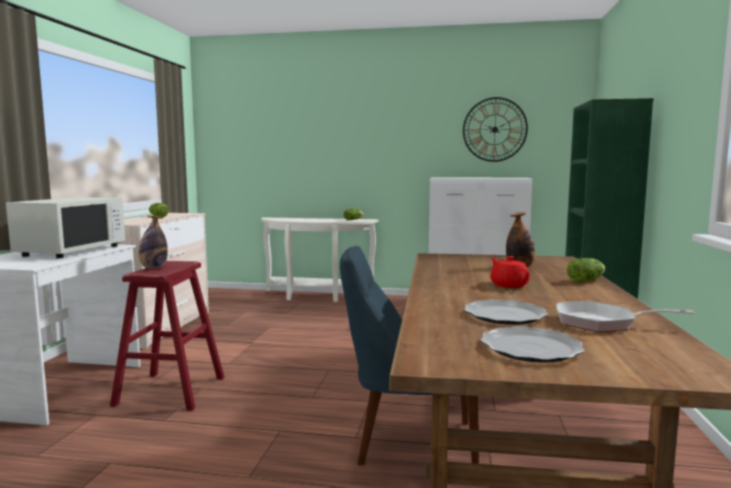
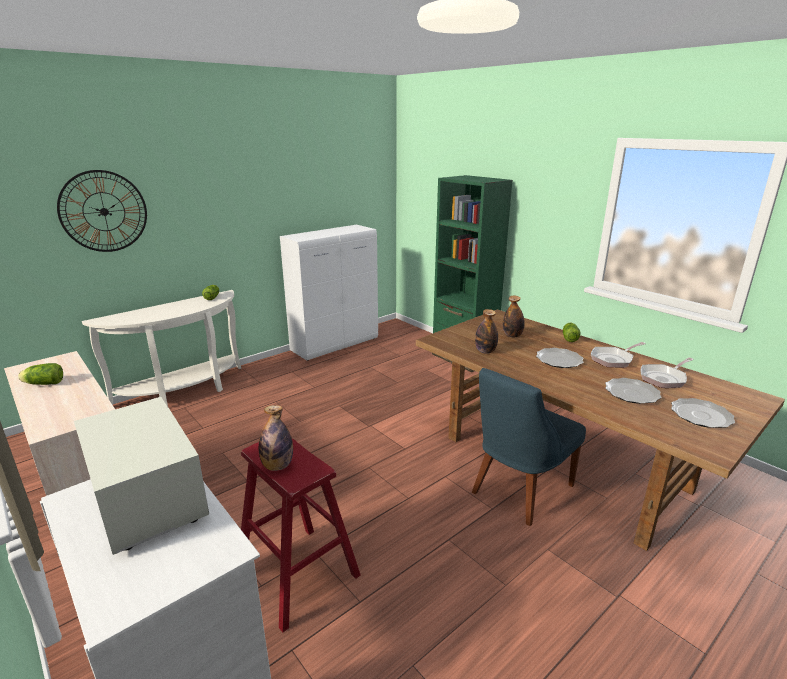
camera: 50 degrees left, 15 degrees up
(452, 267) = (485, 351): none -> bottle
(494, 129) = (327, 181): wall clock -> wall clock (104, 211)
(508, 285) = (558, 360): red teapot -> plate
(584, 299) = (613, 359): none -> frying pan

